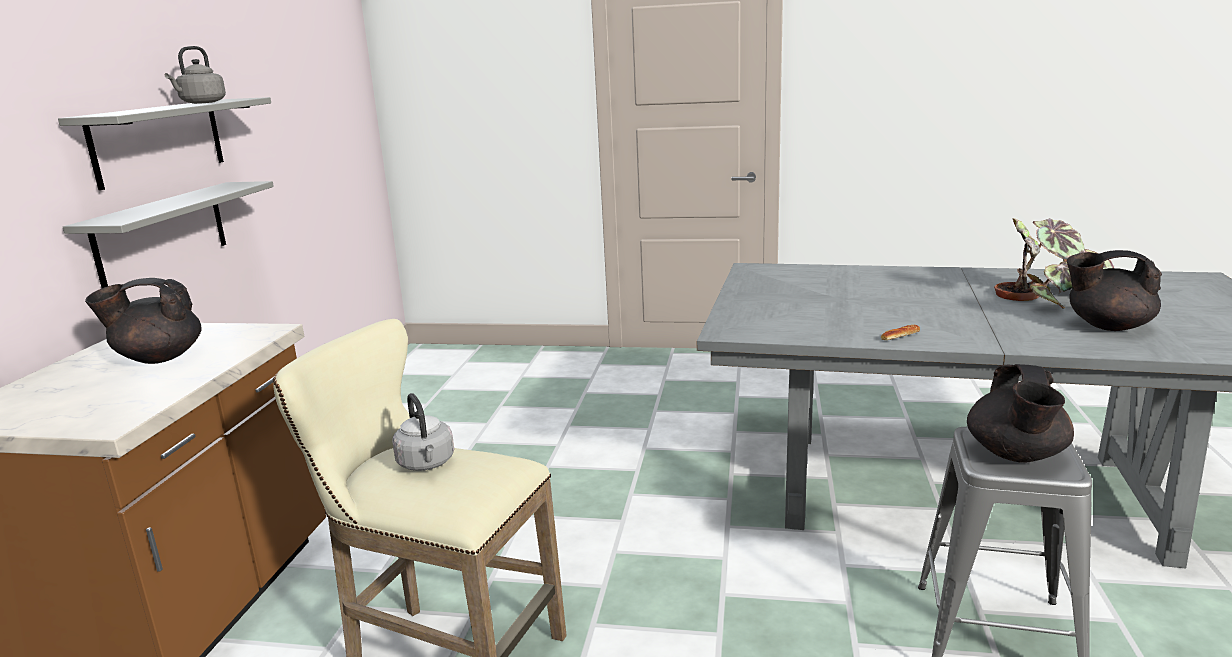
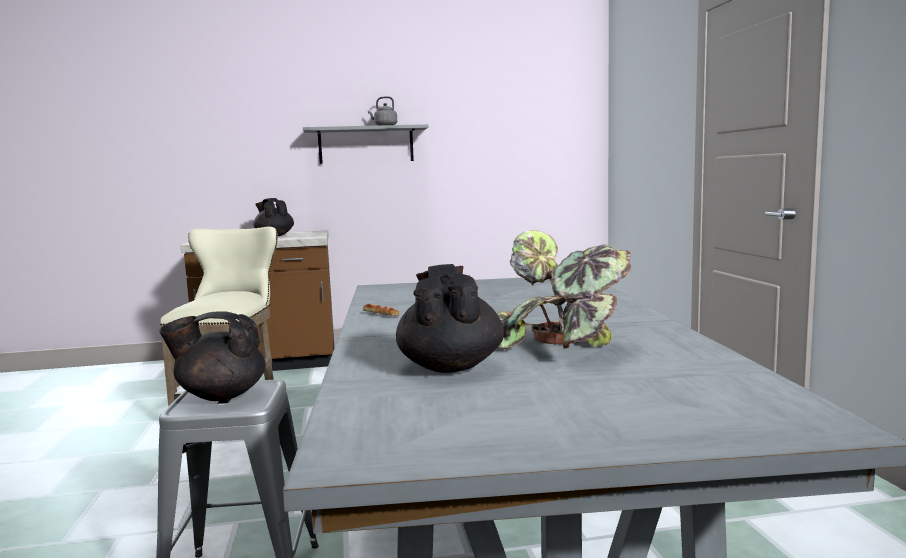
camera: 70 degrees right, 10 degrees down
(162, 233) = (356, 191): grey shelf -> none
(426, 464) = (222, 295): grey kettle -> none

